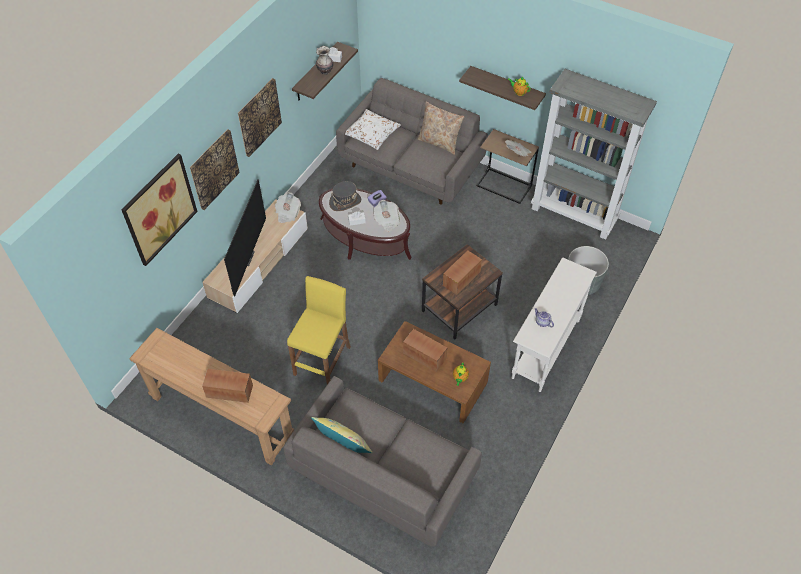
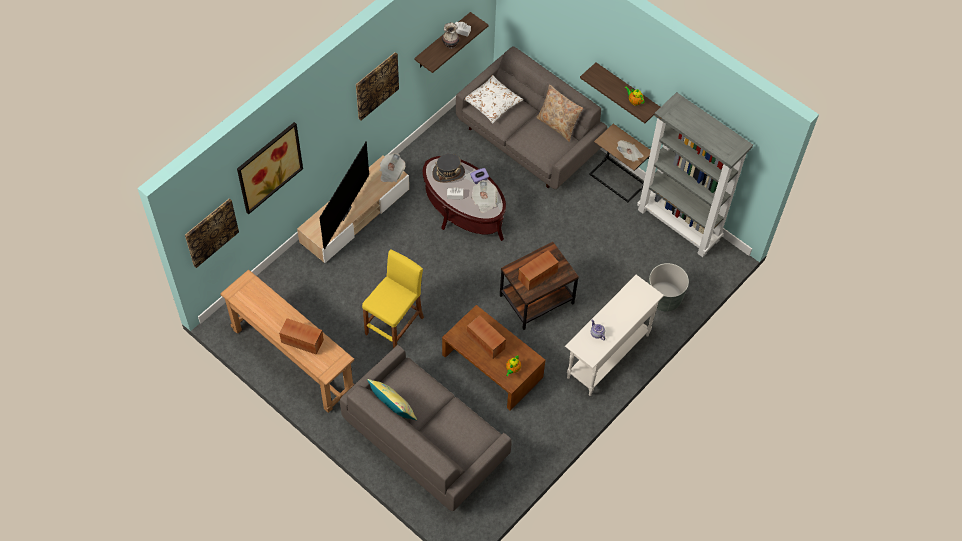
camera: 10 degrees right, 5 degrees up
(214, 169) = (325, 132): picture -> picture (211, 232)

